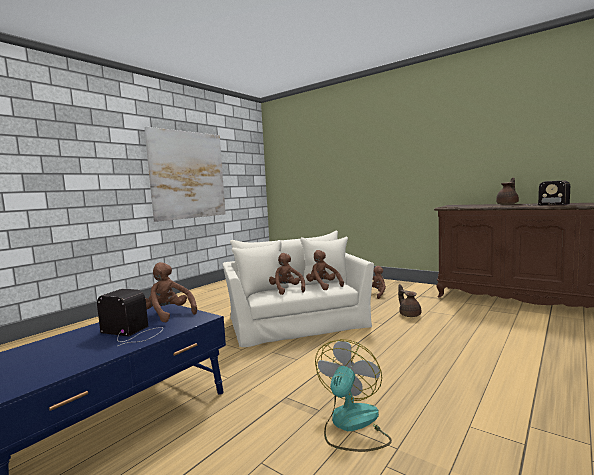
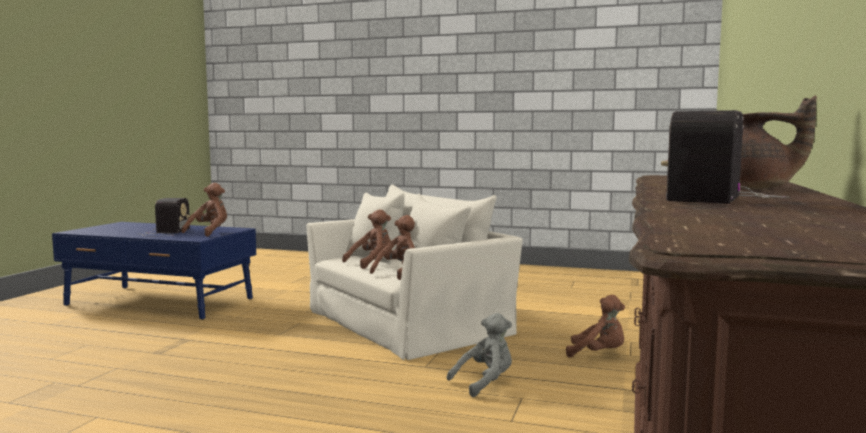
camera: 70 degrees right, 0 degrees up
(188, 175) = (525, 92): picture -> none
(351, 425) = (126, 367): fan -> none
(409, 314) = (485, 383): brown teapot -> grey plush toy

